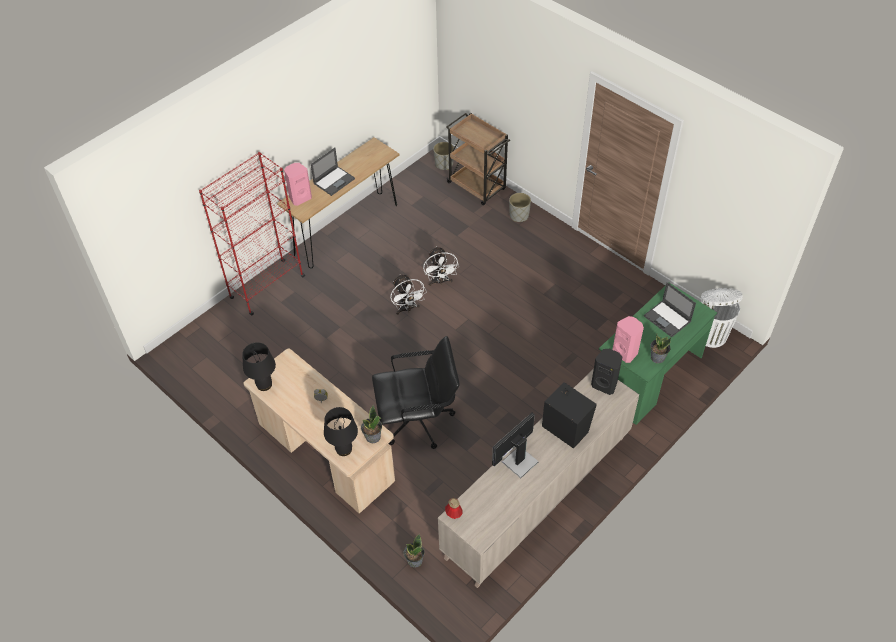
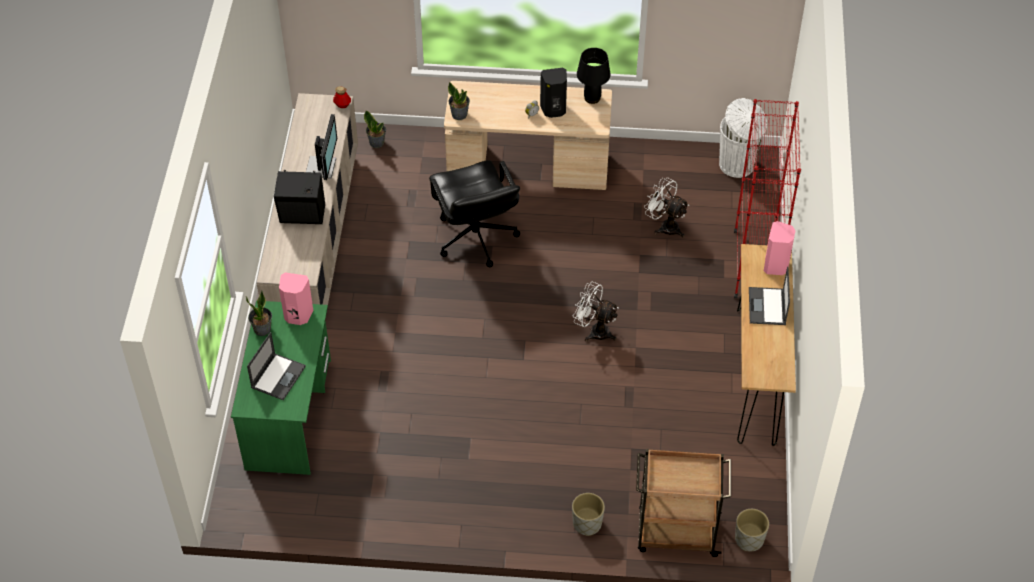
camera: 140 degrees right, 0 degrees up
(344, 449) = (473, 94): black table lamp -> none
(418, 421) = (475, 238): black office chair -> black office chair turned 60 degrees counterclockwise
(440, 281) = (592, 381): white fan -> white fan (665, 226)
(605, 384) = (295, 272): black speaker -> black speaker (553, 110)
(667, 319) = (278, 376): laptop -> laptop turned 105 degrees clockwise
(710, 334) = (250, 506): white trash can -> white trash can (737, 165)

